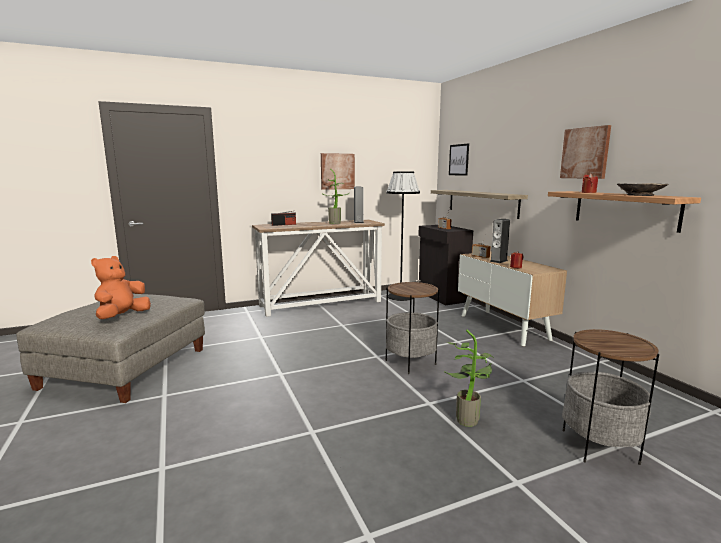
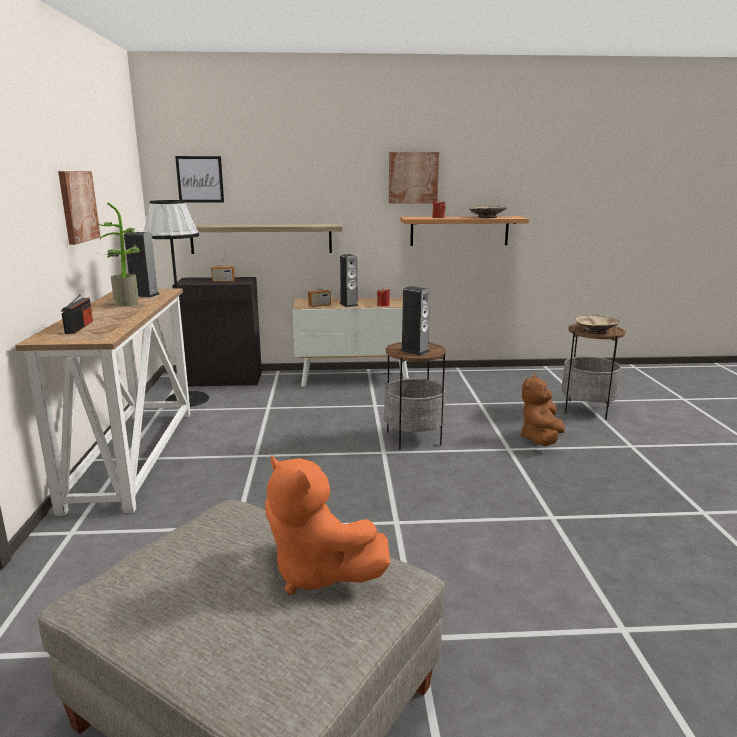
camera: 70 degrees left, 5 degrees up
(405, 288) = (414, 351): none -> speaker
(468, 418) = (541, 440): potted plant -> brown plush toy
(601, 341) = (595, 331): none -> beige bowl

